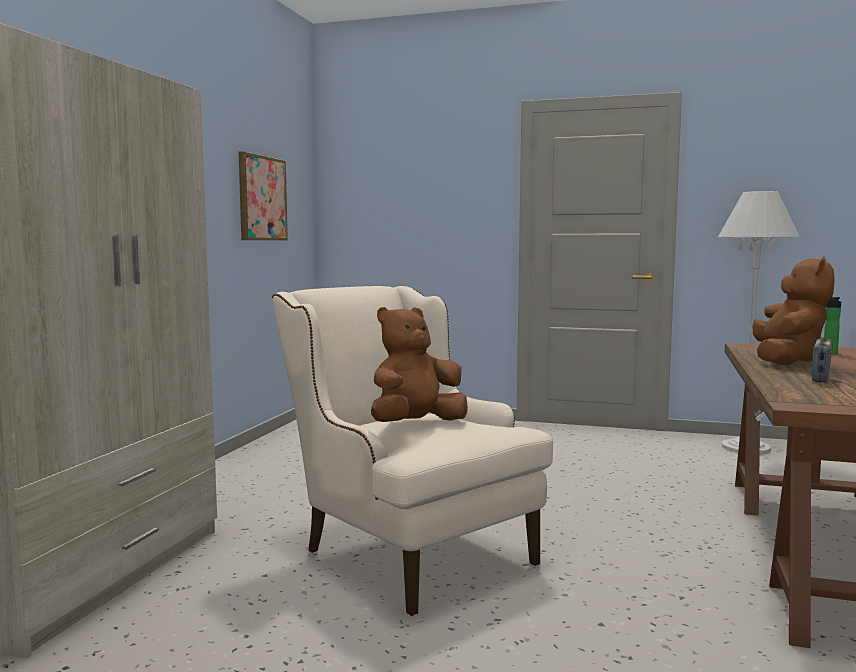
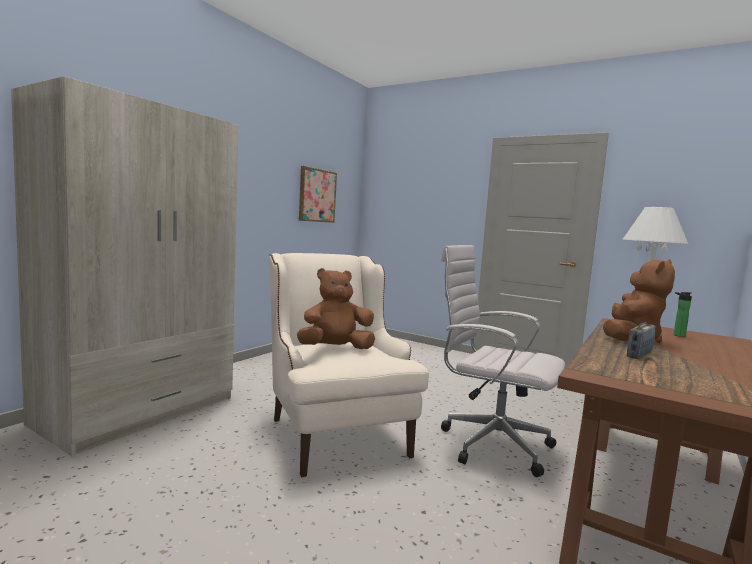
camera: 15 degrees right, 0 degrees up
(621, 530) = (490, 444): none -> white office chair

